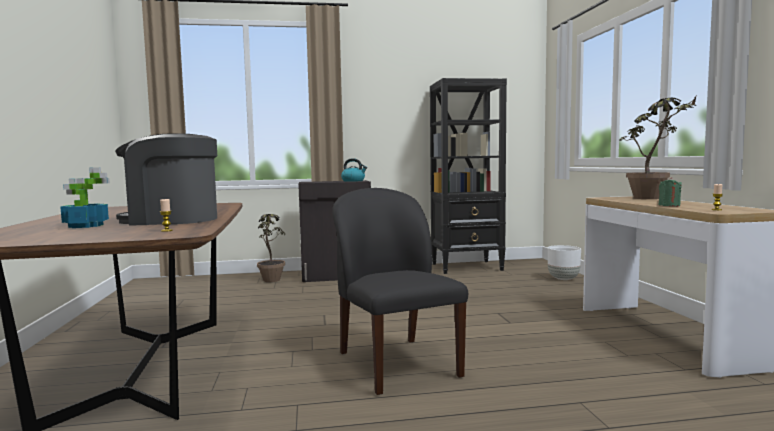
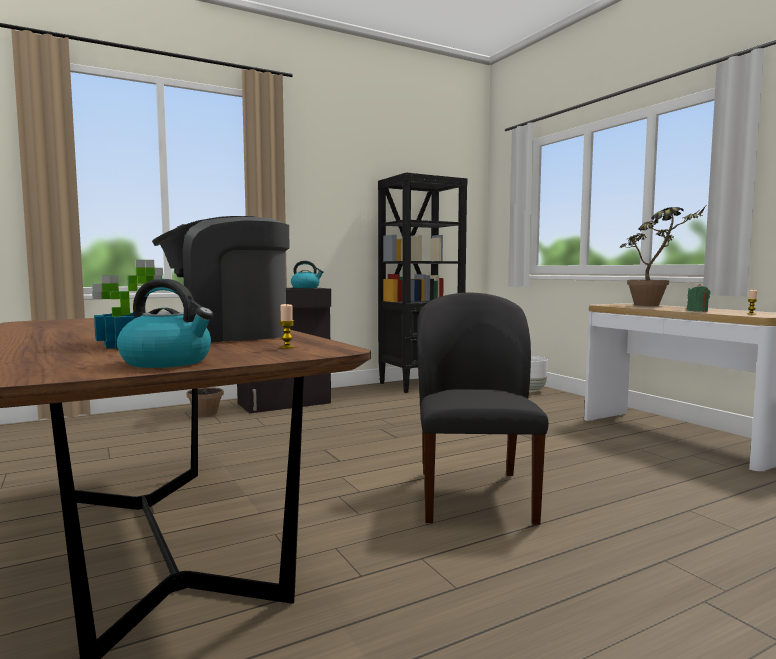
camera: 20 degrees left, 0 degrees up
(61, 238) = (168, 362): none -> kettle
(396, 363) = (474, 495): black chair -> black chair turned 45 degrees clockwise

